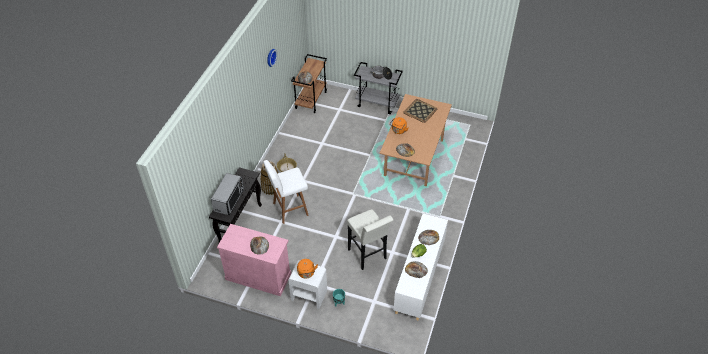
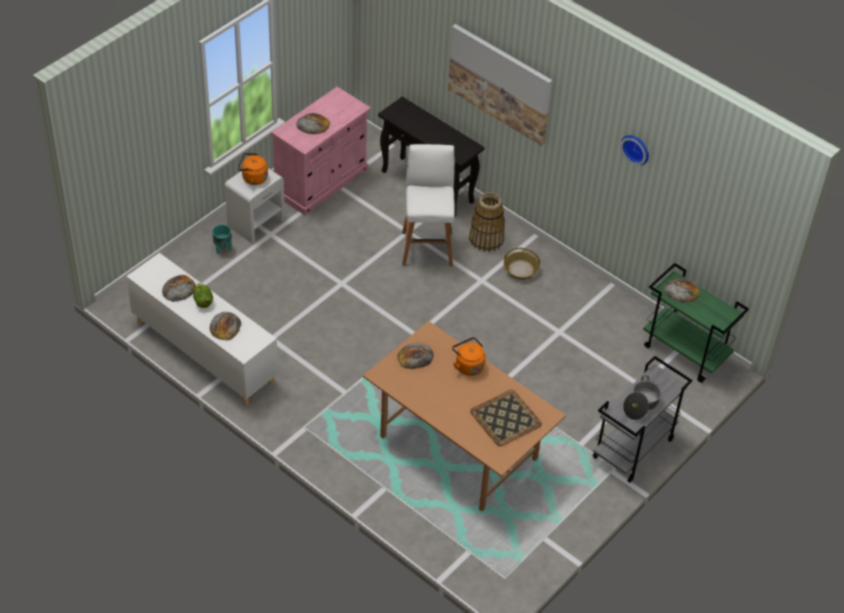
camera: 110 degrees right, 0 degrees up
(229, 200) = (421, 122): microwave -> none
(231, 127) = (500, 83): none -> picture
(311, 100) = (686, 352): brown cart -> green cart
(368, 256) = (281, 308): white stool -> none

